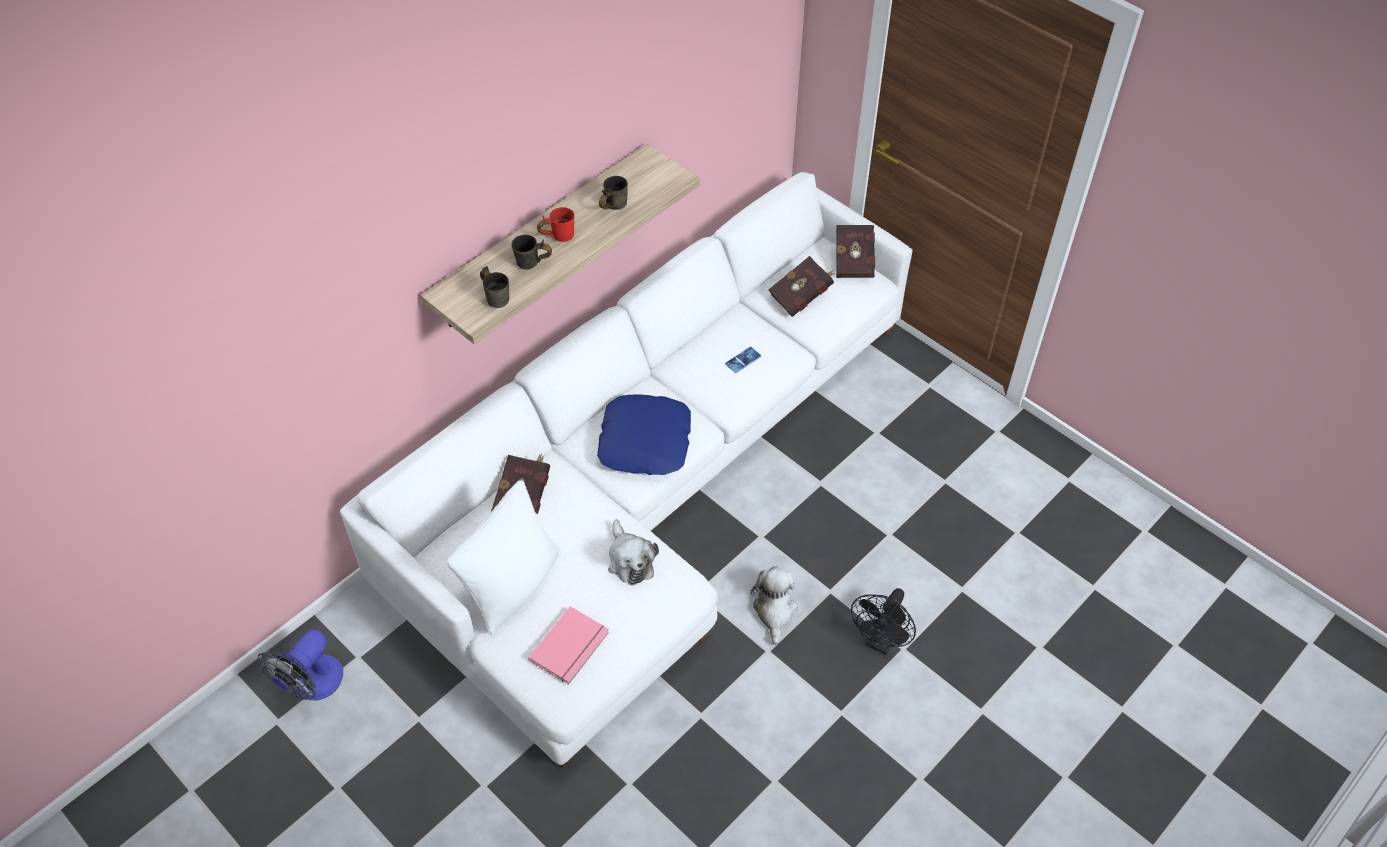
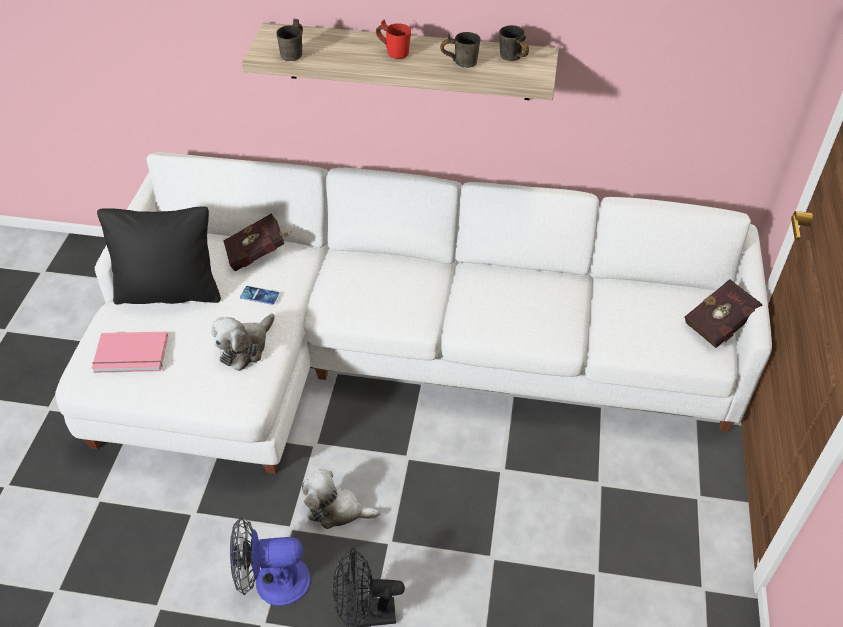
camera: 55 degrees right, 5 degrees down
(312, 686) = (81, 272): fan -> fan (272, 582)
(513, 586) = (170, 292): white pillow -> black pillow
(532, 265) = (348, 55): grey mug -> grey mug (511, 60)
(646, 442) = (375, 295): blue pillow -> none
(743, 360) = (520, 308): phone -> phone (259, 295)
(774, 610) = (337, 510): plush toy -> plush toy turned 135 degrees counterclockwise
(802, 297) = (636, 312): red book -> none

